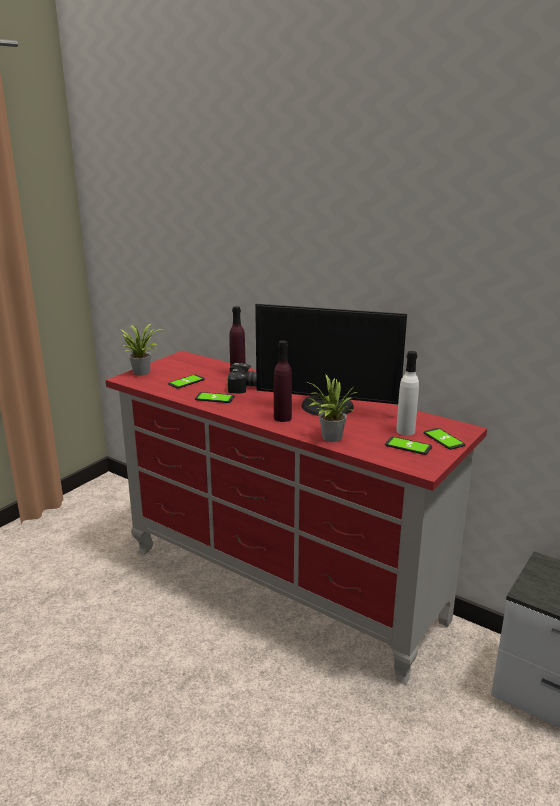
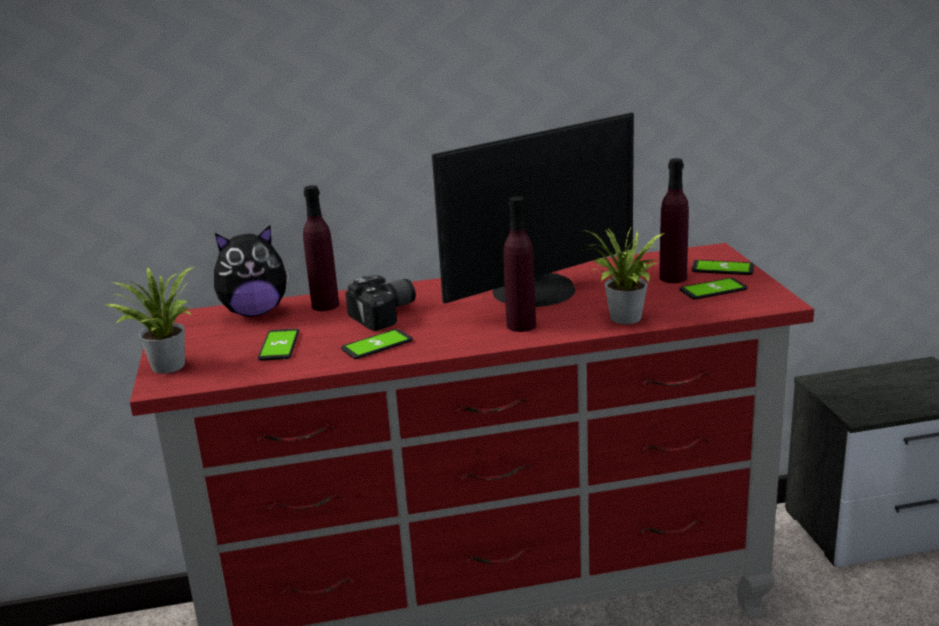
camera: 45 degrees left, 0 degrees up
(210, 365) = (255, 312): none -> plush toy
(405, 431) = (673, 278): white bottle -> purple bottle

